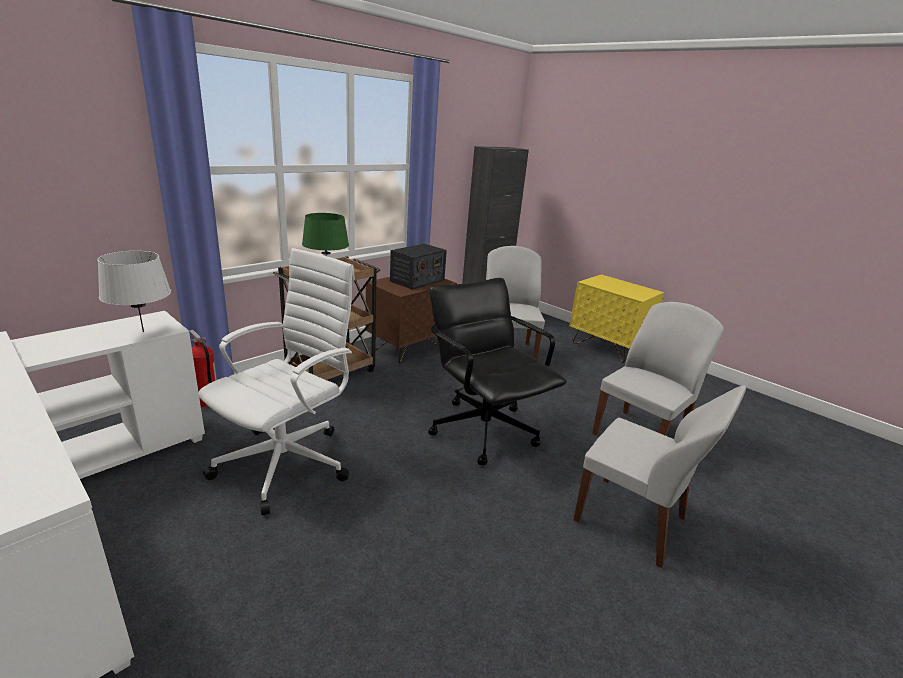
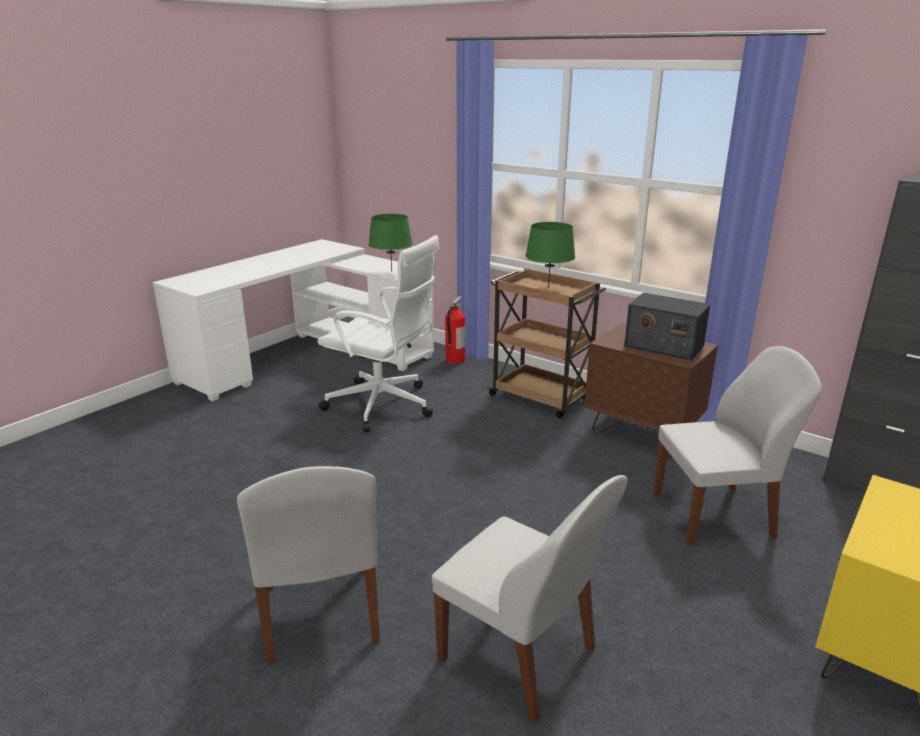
camera: 85 degrees right, 0 degrees up
(143, 331) = (391, 272): white table lamp -> green table lamp
(483, 429) = (473, 500): black office chair -> none
(633, 521) = (320, 616): white chair -> white chair turned 45 degrees counterclockwise

